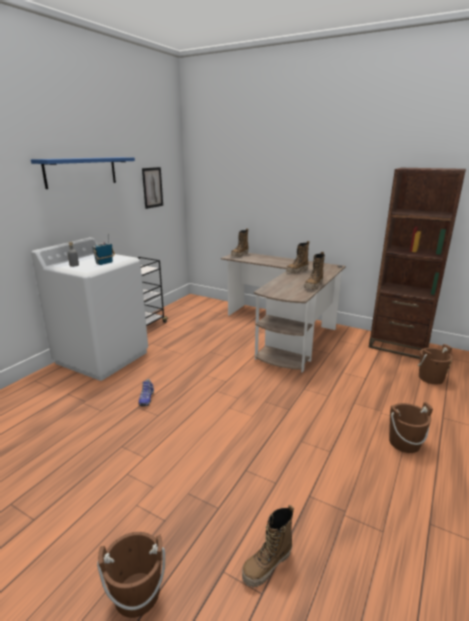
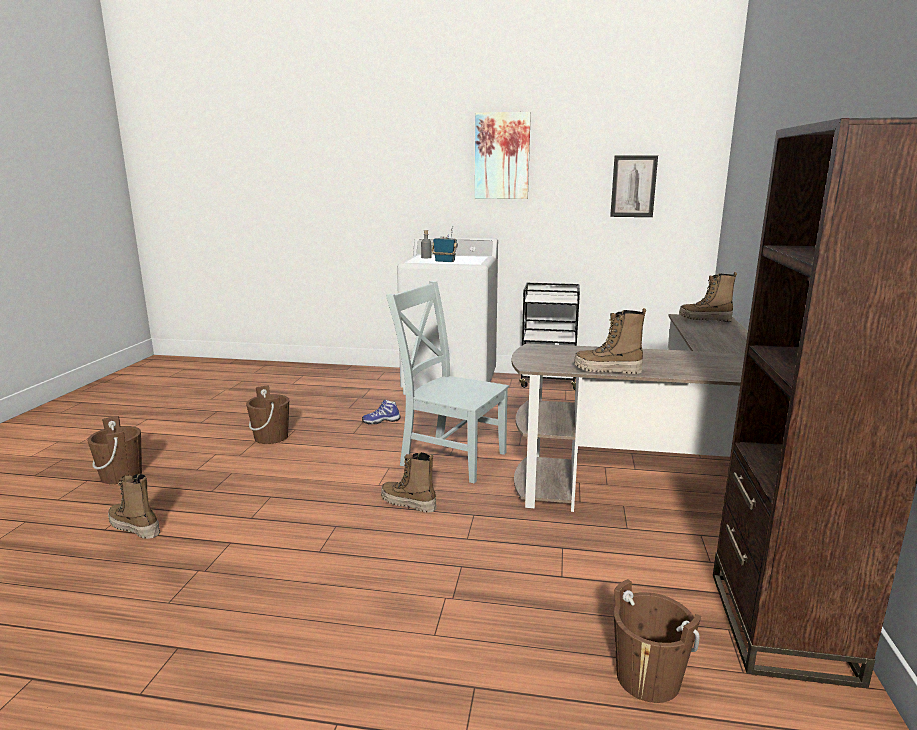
camera: 70 degrees right, 5 degrees down
(81, 172) = (502, 156): blue shelf -> picture
(229, 382) = (450, 457): none -> grey chair
(297, 271) = (681, 355): boot -> boot (408, 503)
(404, 442) = (363, 626): brown bucket -> brown bucket (271, 437)

